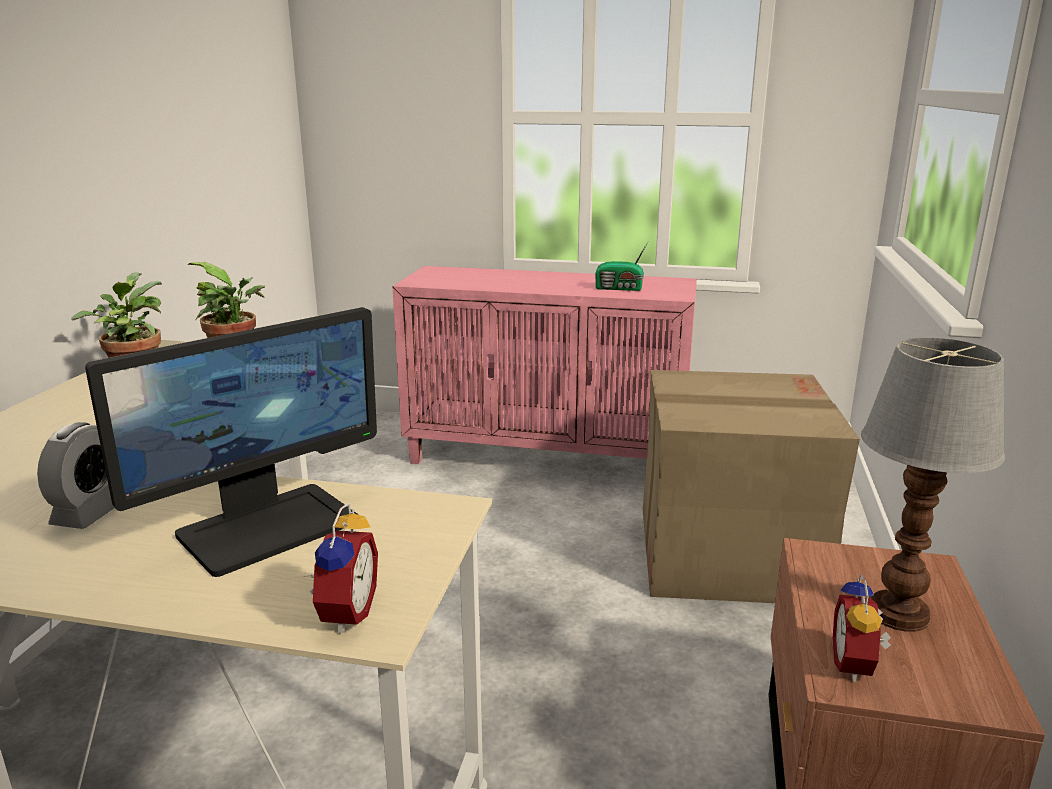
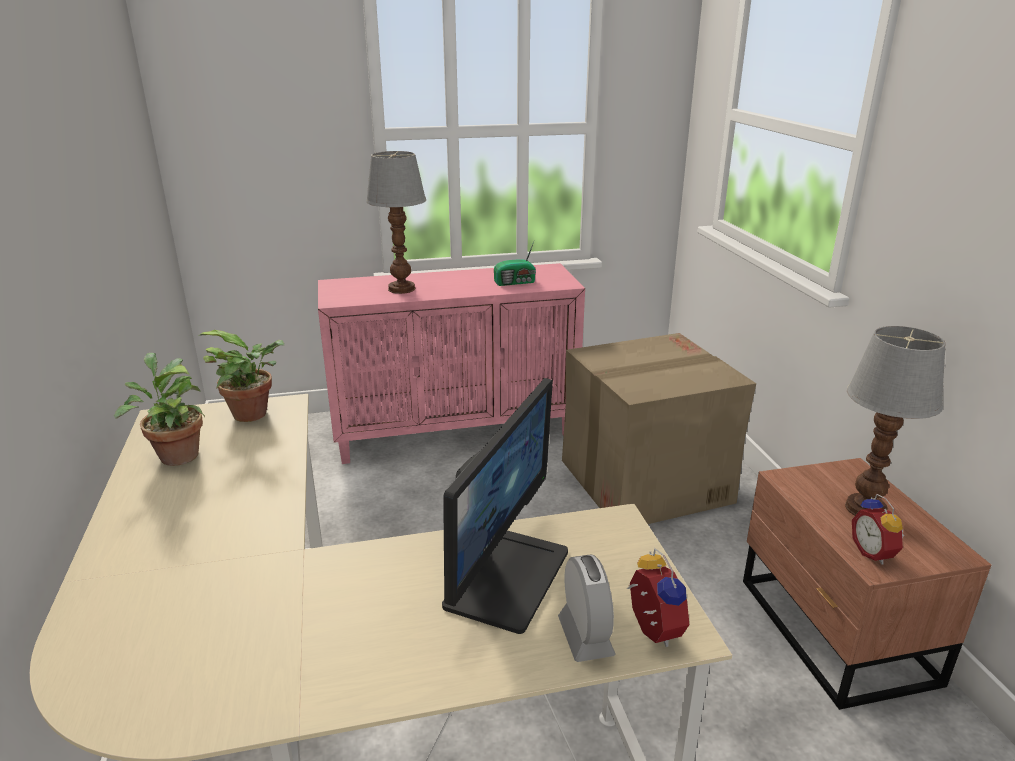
camera: 25 degrees left, 5 degrees up
(90, 513) = (338, 611): alarm clock -> alarm clock (585, 636)
(493, 280) = (402, 288): none -> table lamp

